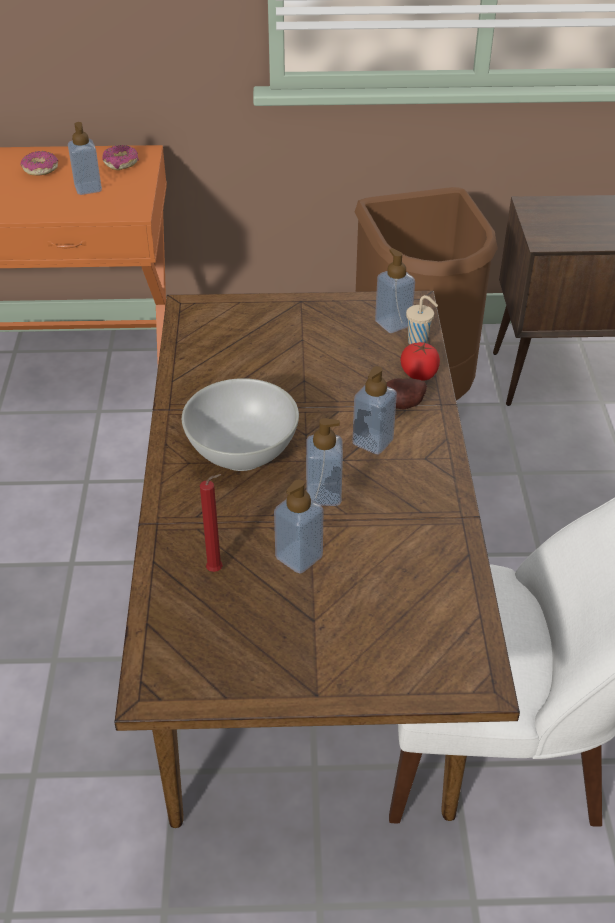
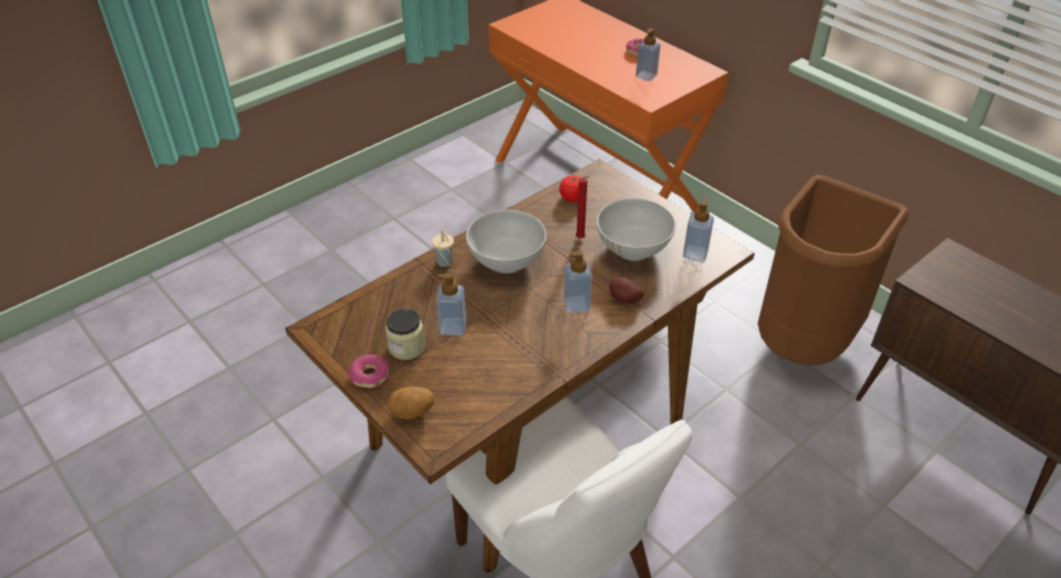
camera: 50 degrees right, 0 degrees up
(121, 163) = (687, 71): donut -> donut (370, 376)
(217, 570) = (412, 303): red candle -> red candle (581, 239)
(288, 616) = (406, 347): none -> jar
(323, 495) = (510, 309): soap dispenser -> none
(337, 355) = (633, 249): none -> white bowl
(403, 671) = (412, 413): none -> potato
(419, 342) = (692, 274): beige cup -> beige cup (445, 263)
(419, 374) = (661, 290): tomato -> tomato (572, 198)

